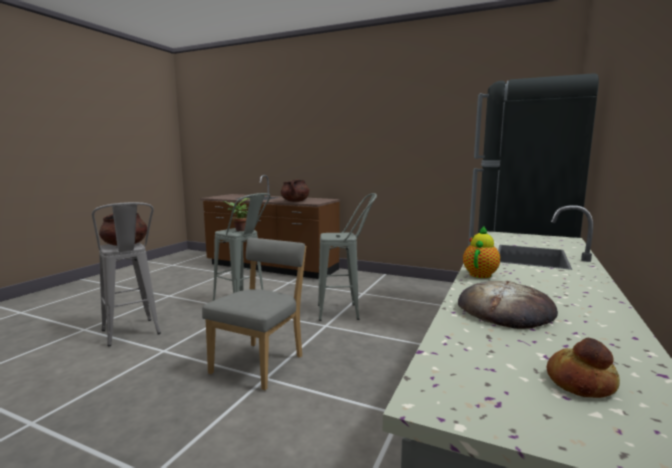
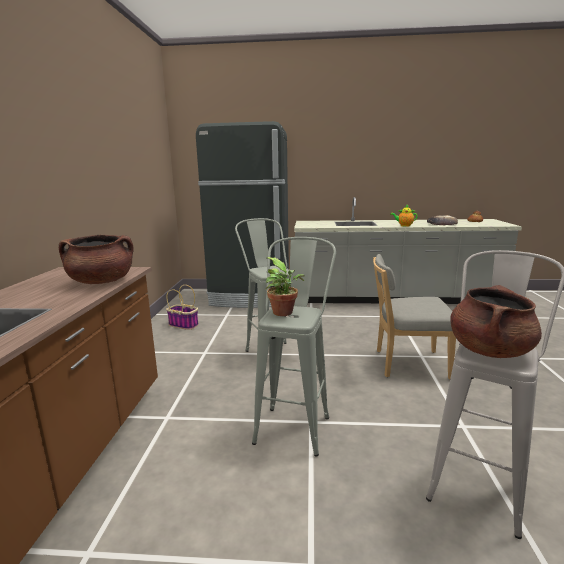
camera: 110 degrees left, 5 degrees up
(427, 290) = (184, 325): none -> basket

